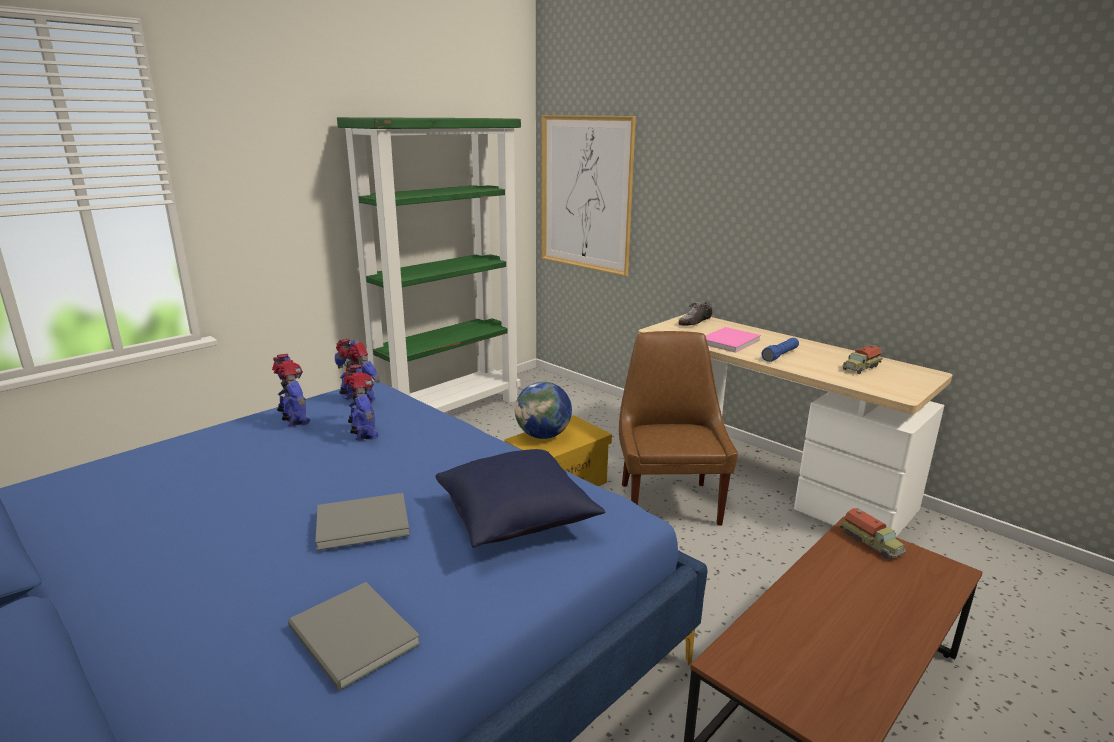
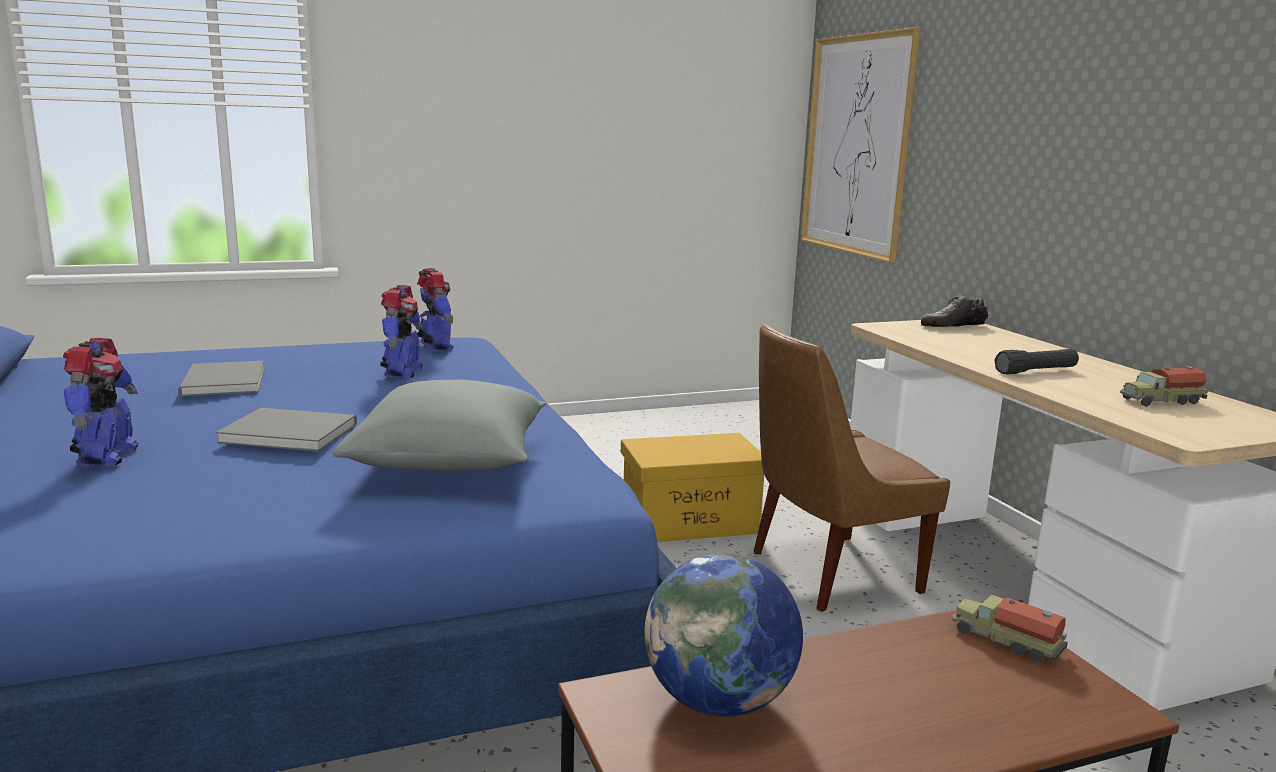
camera: 25 degrees right, 5 degrees down
(294, 420) = (348, 351): toy robot -> toy robot (106, 456)
(352, 639) = (152, 512): grey book -> grey book (220, 382)
(449, 412) = (625, 424): green bookcase -> none
(516, 518) = (451, 463): blue pillow -> grey pillow
(543, 435) = (674, 444): globe -> globe (719, 701)
(668, 501) = (828, 573): brown chair -> brown chair turned 135 degrees counterclockwise
(727, 341) = (970, 348): pink book -> none
(780, 355) = (1036, 371): blue flashlight -> black flashlight
(871, 543) = (1006, 641): toy truck -> toy truck turned 135 degrees clockwise

